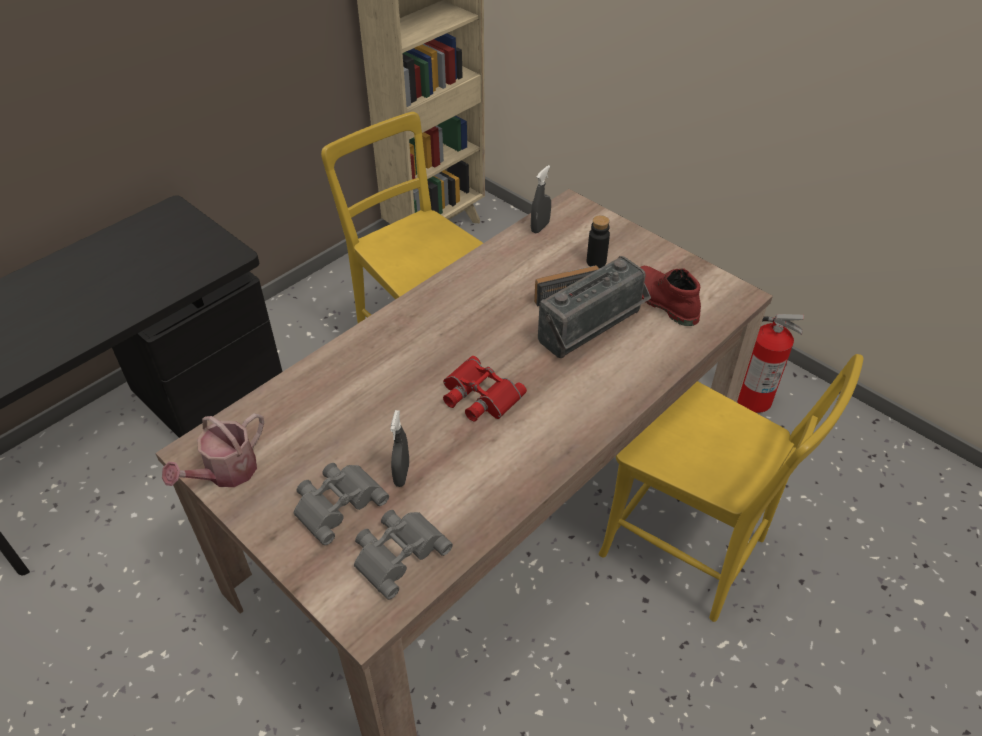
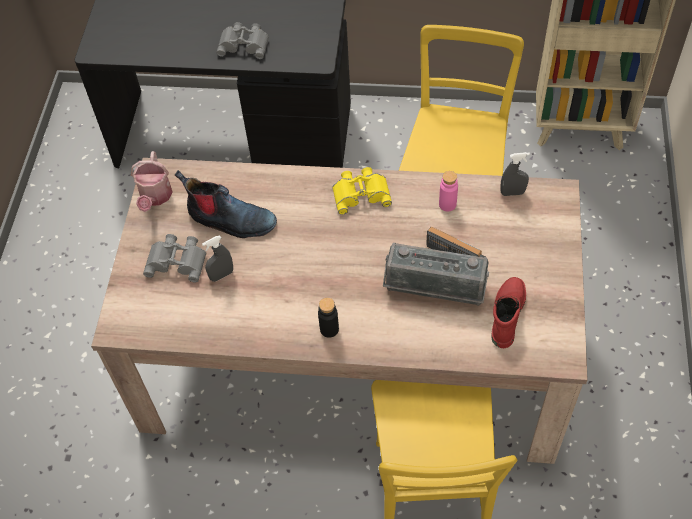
camera: 55 degrees right, 10 degrees up
(225, 473) = (155, 197): watering can -> watering can turned 90 degrees counterclockwise
(340, 426) = (230, 221): none -> boot
(398, 552) = (169, 312): grey binoculars -> grey binoculars (244, 44)
(426, 313) = (361, 193): none -> yellow binoculars
(478, 396) = (315, 269): red binoculars -> none
(507, 269) = (447, 204): none -> pink bottle
(596, 262) = (509, 249): black bottle -> black bottle (329, 329)
(752, 399) = (623, 458): fire extinguisher -> none

